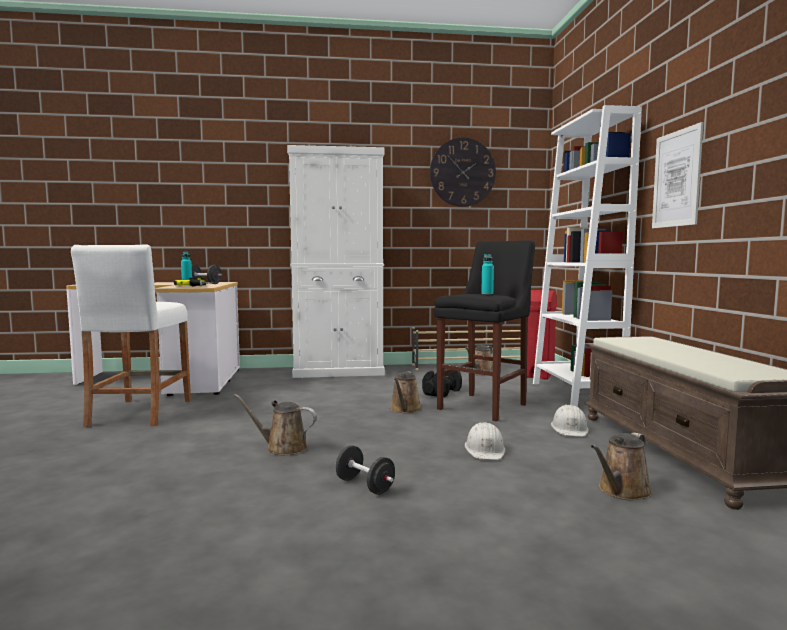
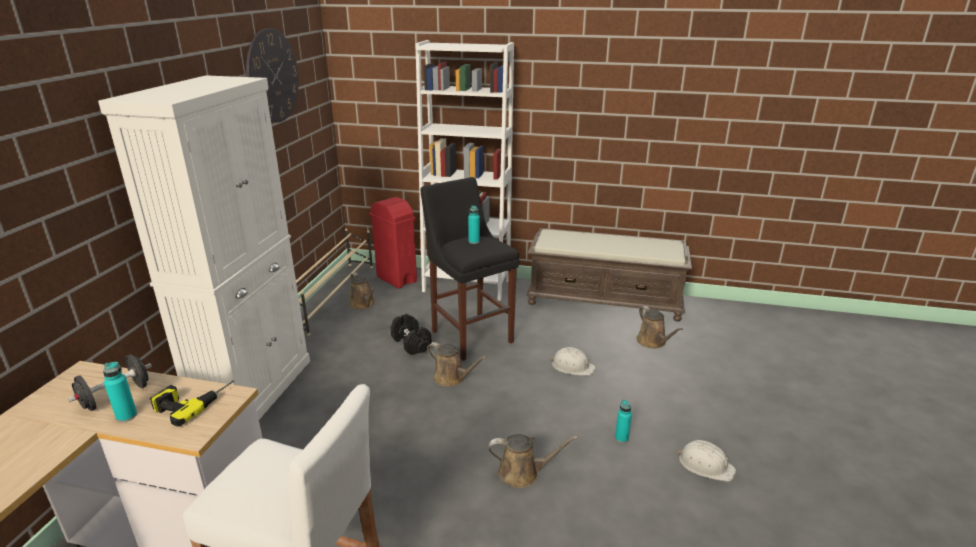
camera: 70 degrees left, 20 degrees up
(283, 448) = (522, 473): brown watering can -> brown watering can turned 120 degrees counterclockwise
(365, 486) = (621, 438): black dumbbell -> turquoise bottle
(570, 429) = (546, 319): white hard hat -> white hard hat (705, 465)
(676, 179) = (554, 111): picture -> none

